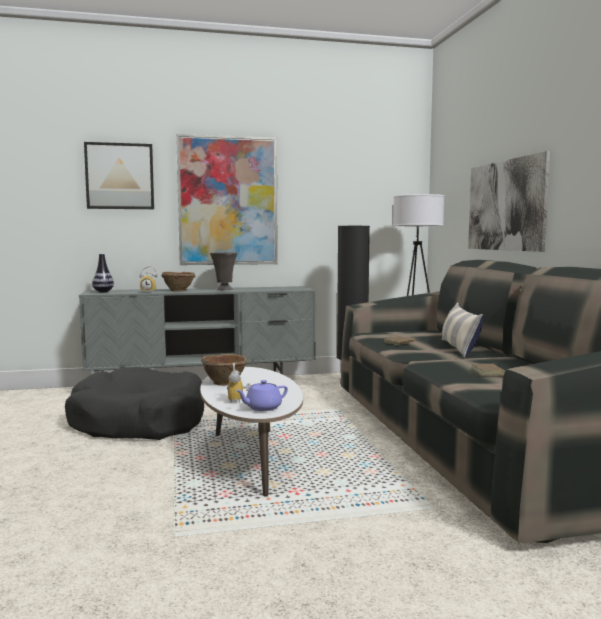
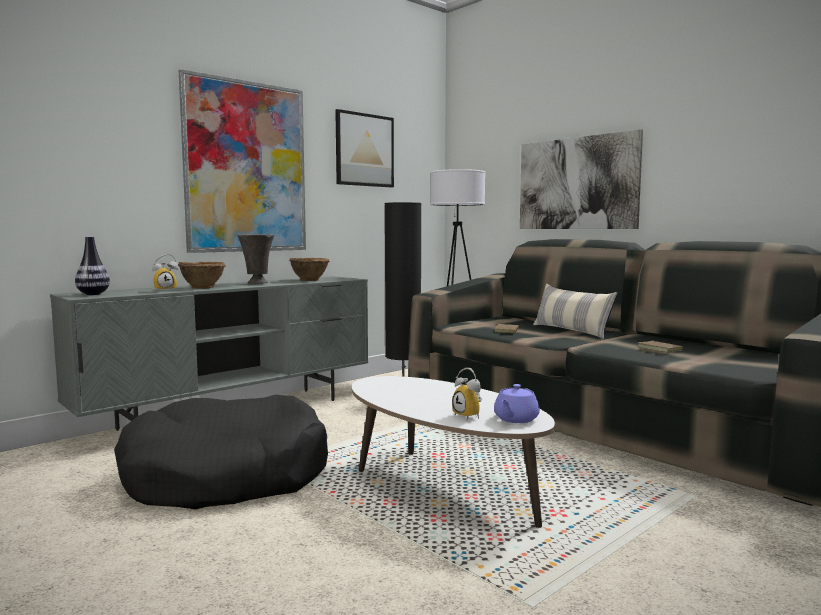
camera: 30 degrees left, 0 degrees up
(119, 176) = (98, 121): picture -> picture (364, 150)
(224, 382) = (398, 398): brown bowl -> brown bowl (309, 280)

